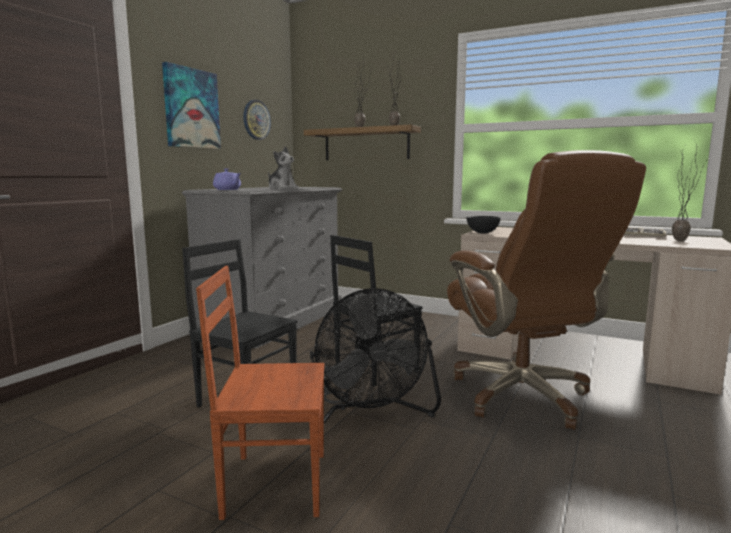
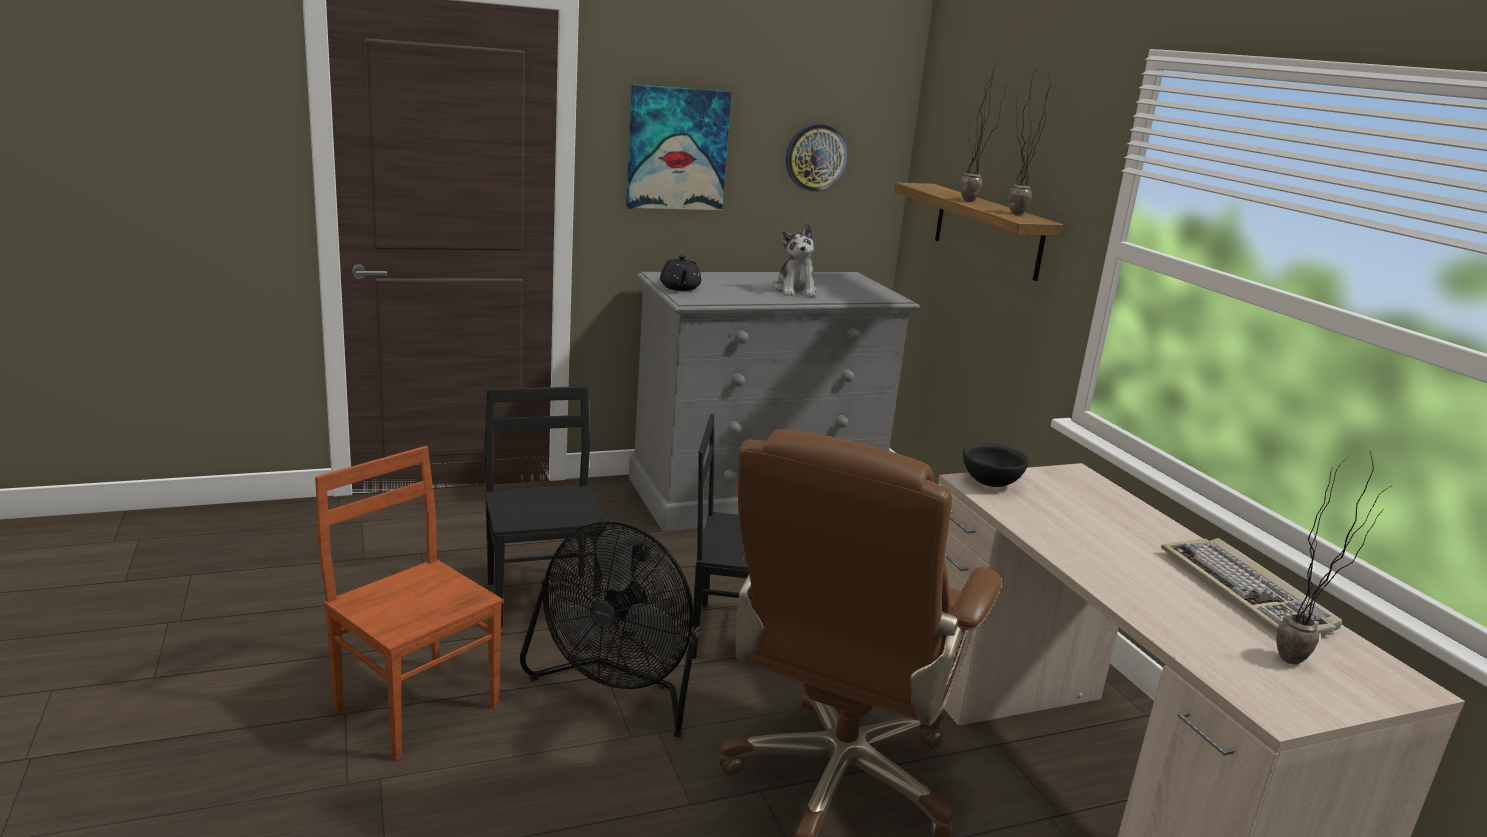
camera: 40 degrees right, 10 degrees up
(227, 190) = (680, 288): purple teapot -> black teapot

